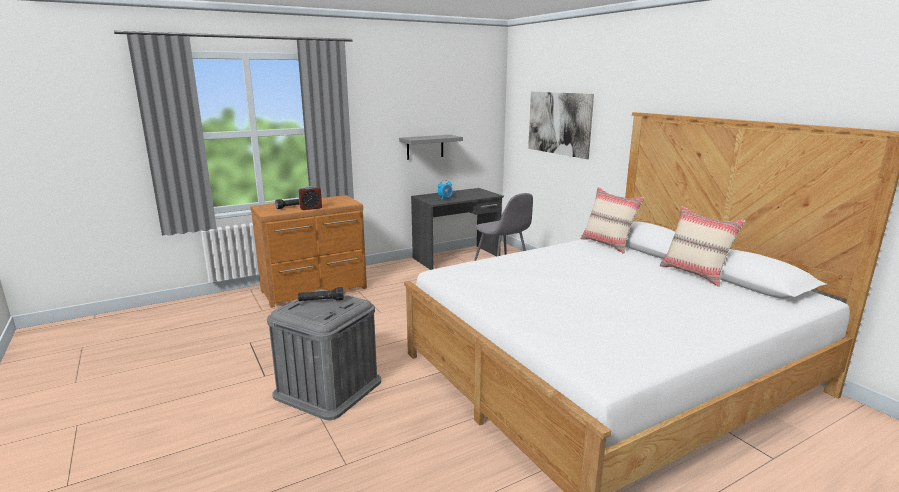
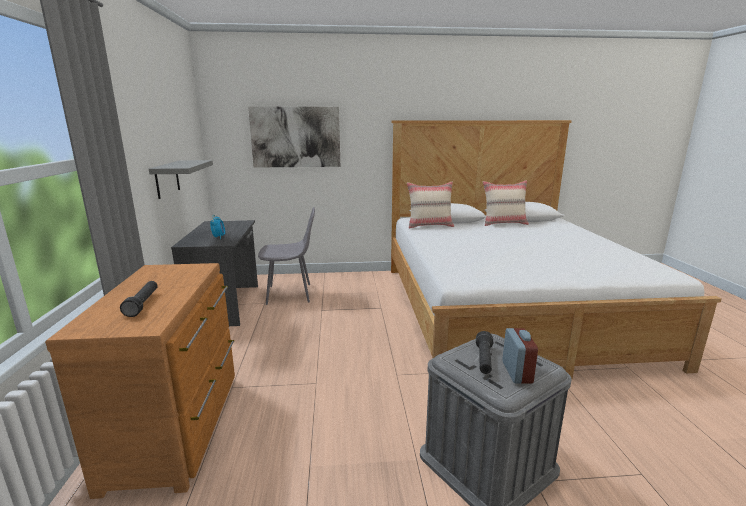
camera: 65 degrees left, 0 degrees up
(311, 208) = (181, 292): alarm clock -> alarm clock (517, 372)

